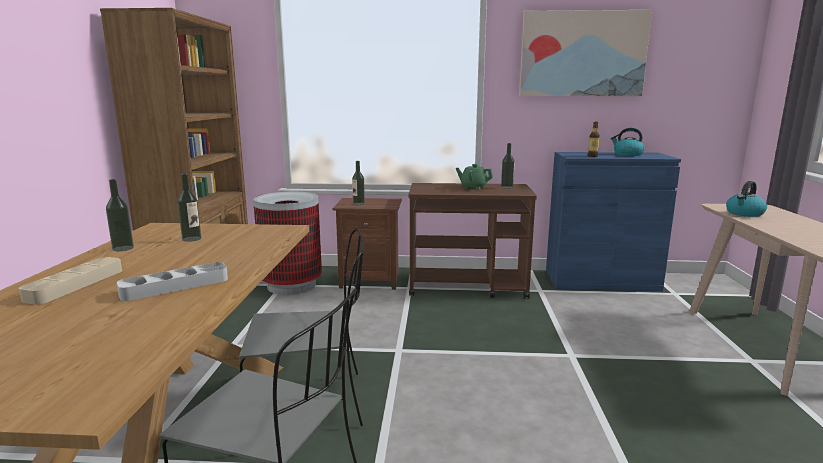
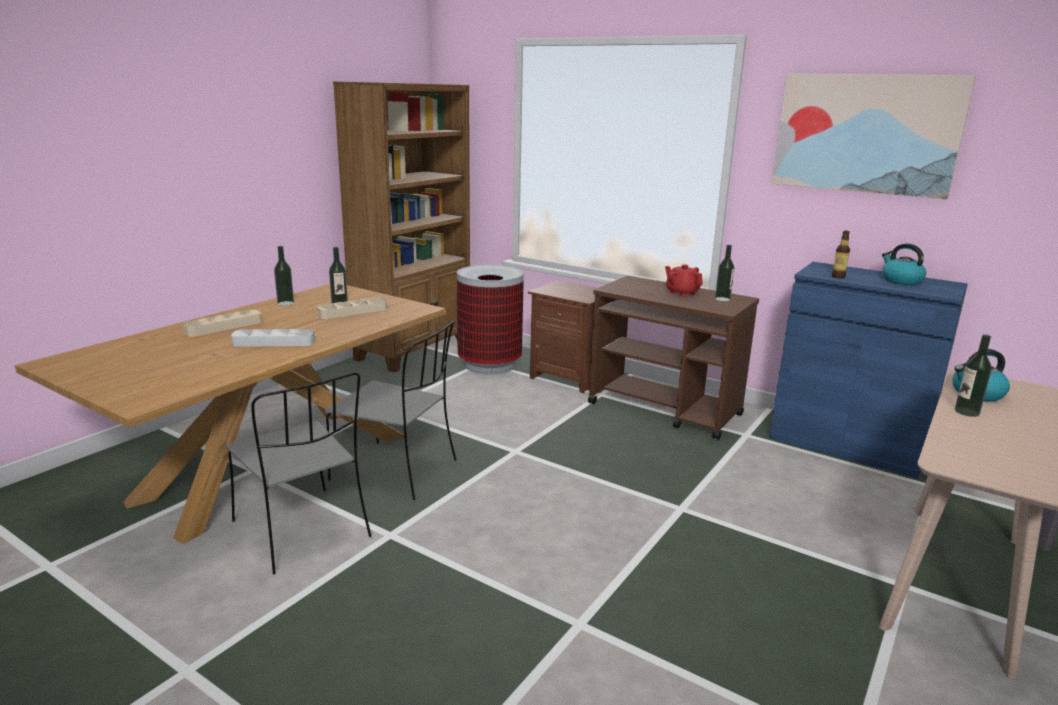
camera: 30 degrees right, 5 degrees up
(219, 243) = (352, 312): none -> beige tray
(358, 204) = (560, 290): bottle -> bottle (966, 412)
(473, 187) = (681, 293): green teapot -> red teapot

